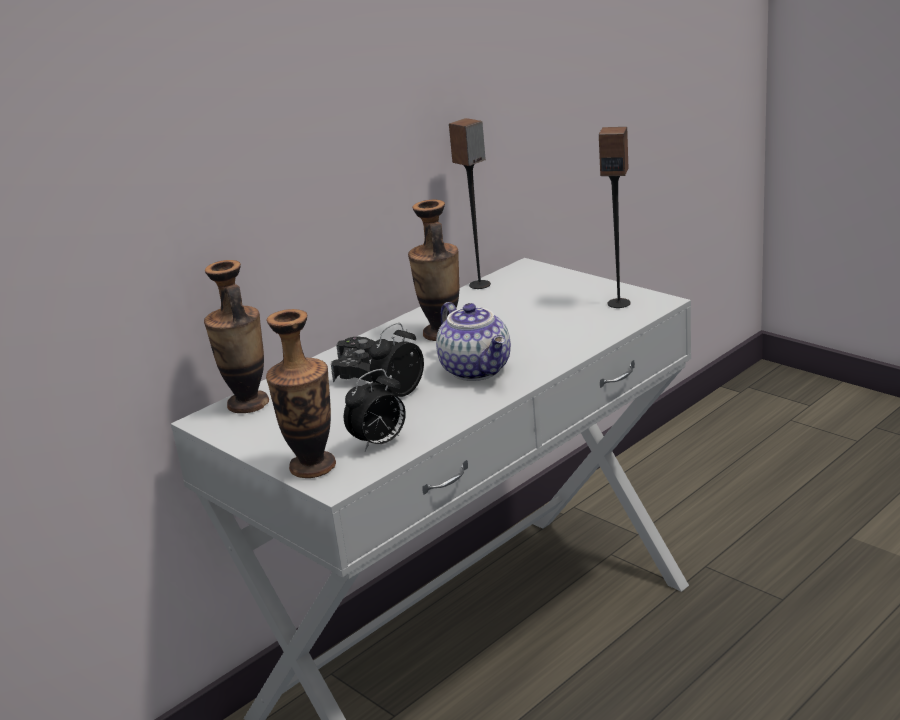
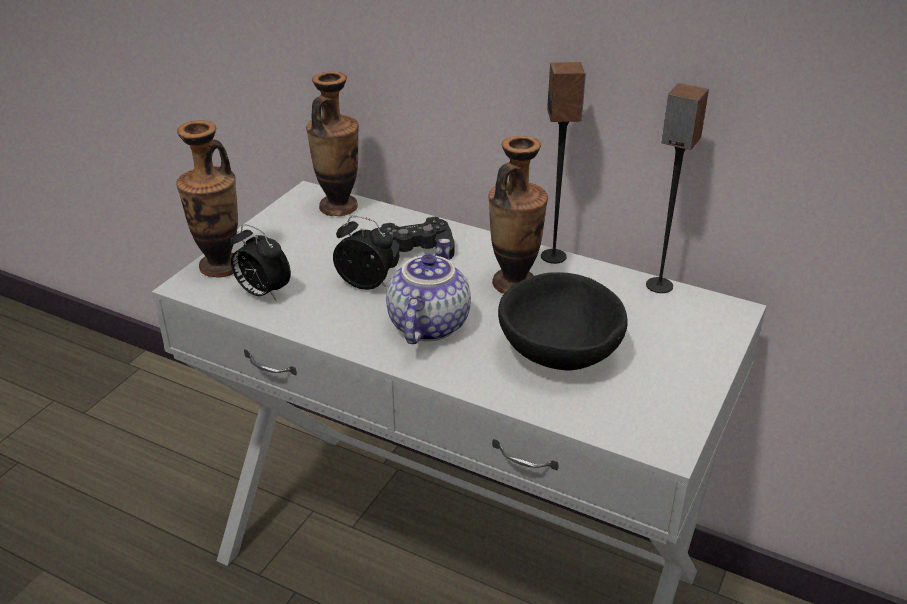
camera: 70 degrees right, 10 degrees up
(478, 370) = (427, 324): teapot -> teapot turned 150 degrees clockwise
(543, 325) = (558, 353): none -> black bowl
(619, 303) = (647, 408): speaker -> speaker (554, 256)

